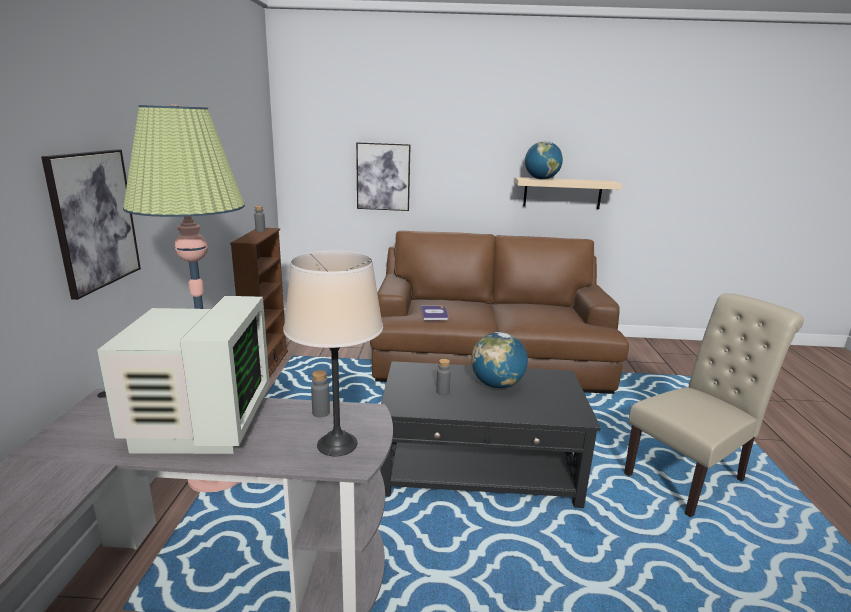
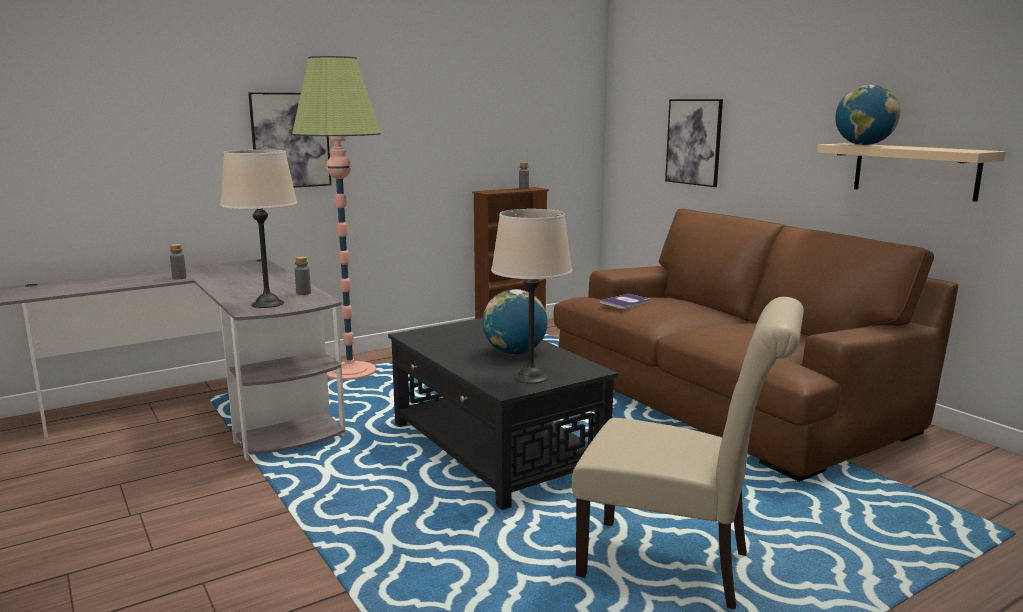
camera: 55 degrees right, 5 degrees down
(199, 425) = (252, 279): monitor -> none
(442, 391) = (463, 340): grey bottle -> grey bottle (179, 278)
(559, 399) = (530, 377): none -> beige table lamp

